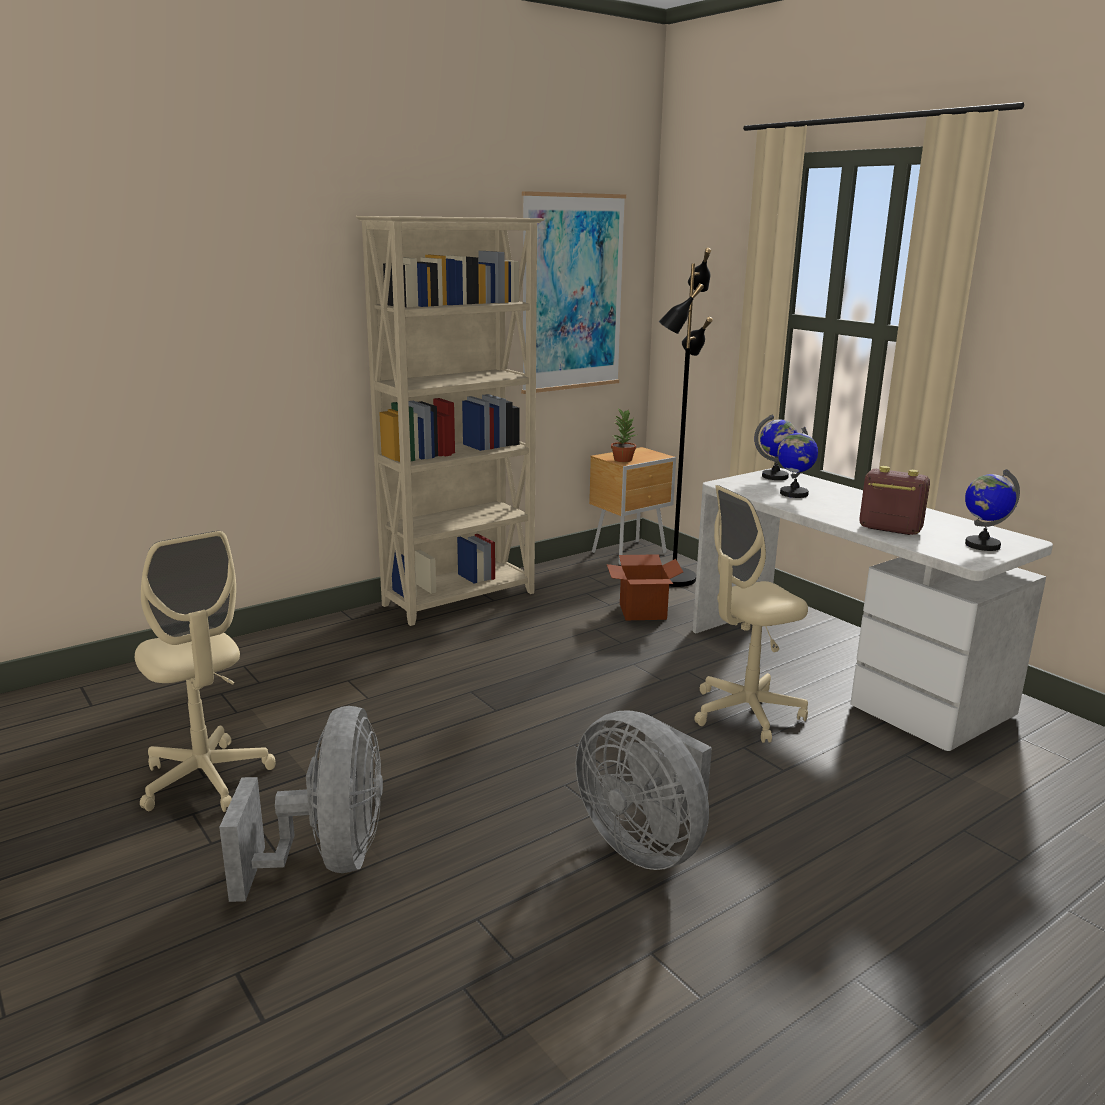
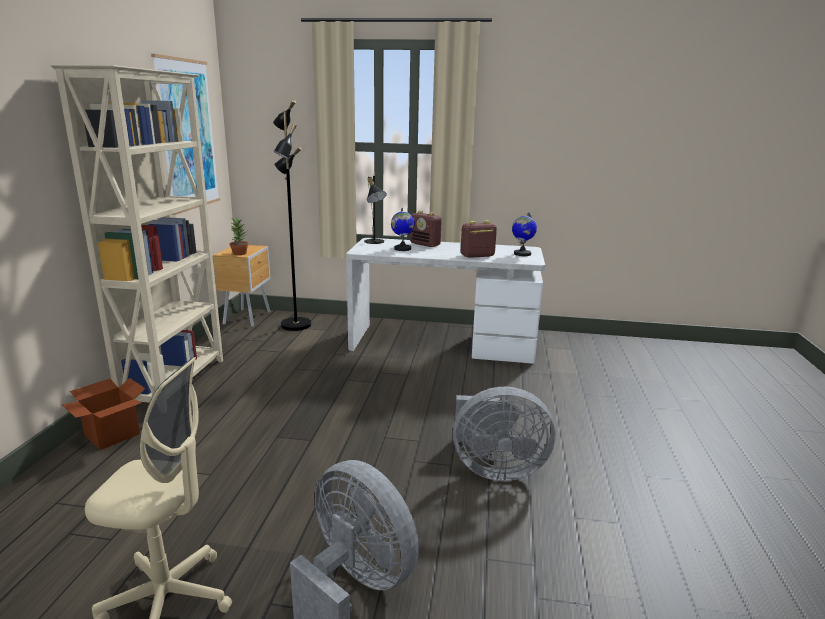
camera: 45 degrees left, 0 degrees up
(643, 612) = (307, 349): cardboard box -> cardboard box (112, 435)
(746, 713) = (437, 382): beige office chair -> none
(775, 477) = (375, 242): globe -> black table lamp
(845, 495) = (425, 244): none -> radio

